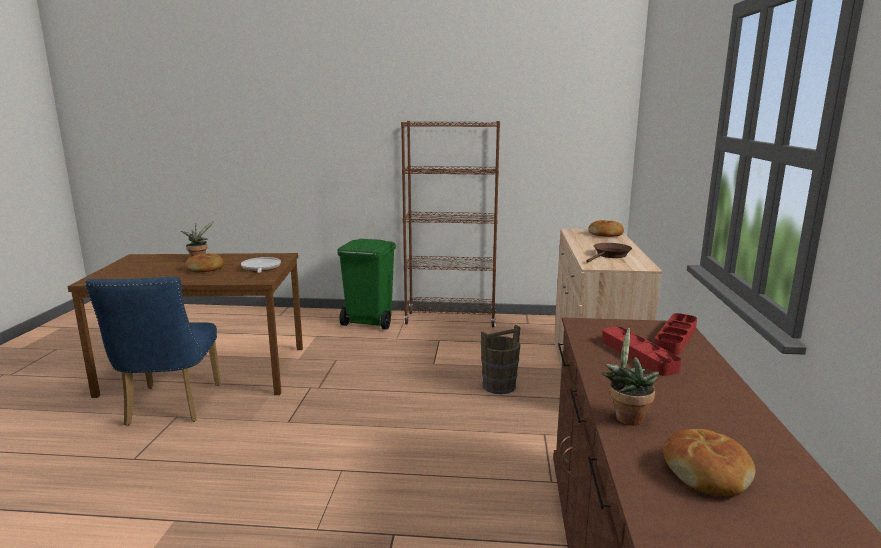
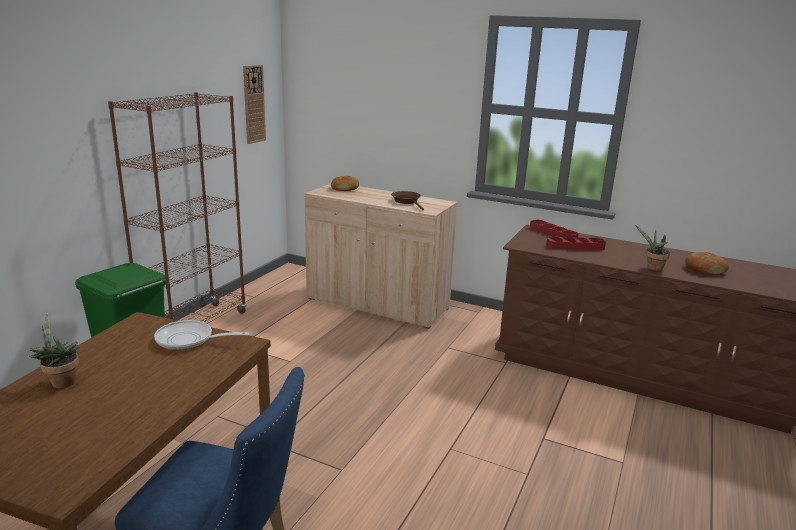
camera: 70 degrees left, 5 degrees up
(206, 269) = (134, 378): bread -> none
(499, 386) = (362, 343): brown bucket -> none
(583, 140) = (254, 104): none -> wall clock

